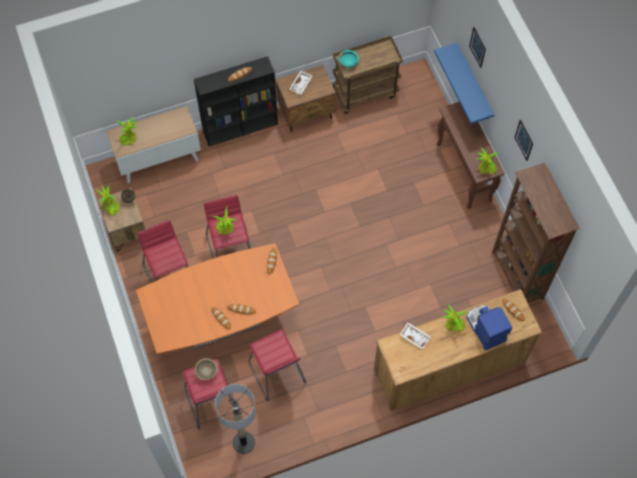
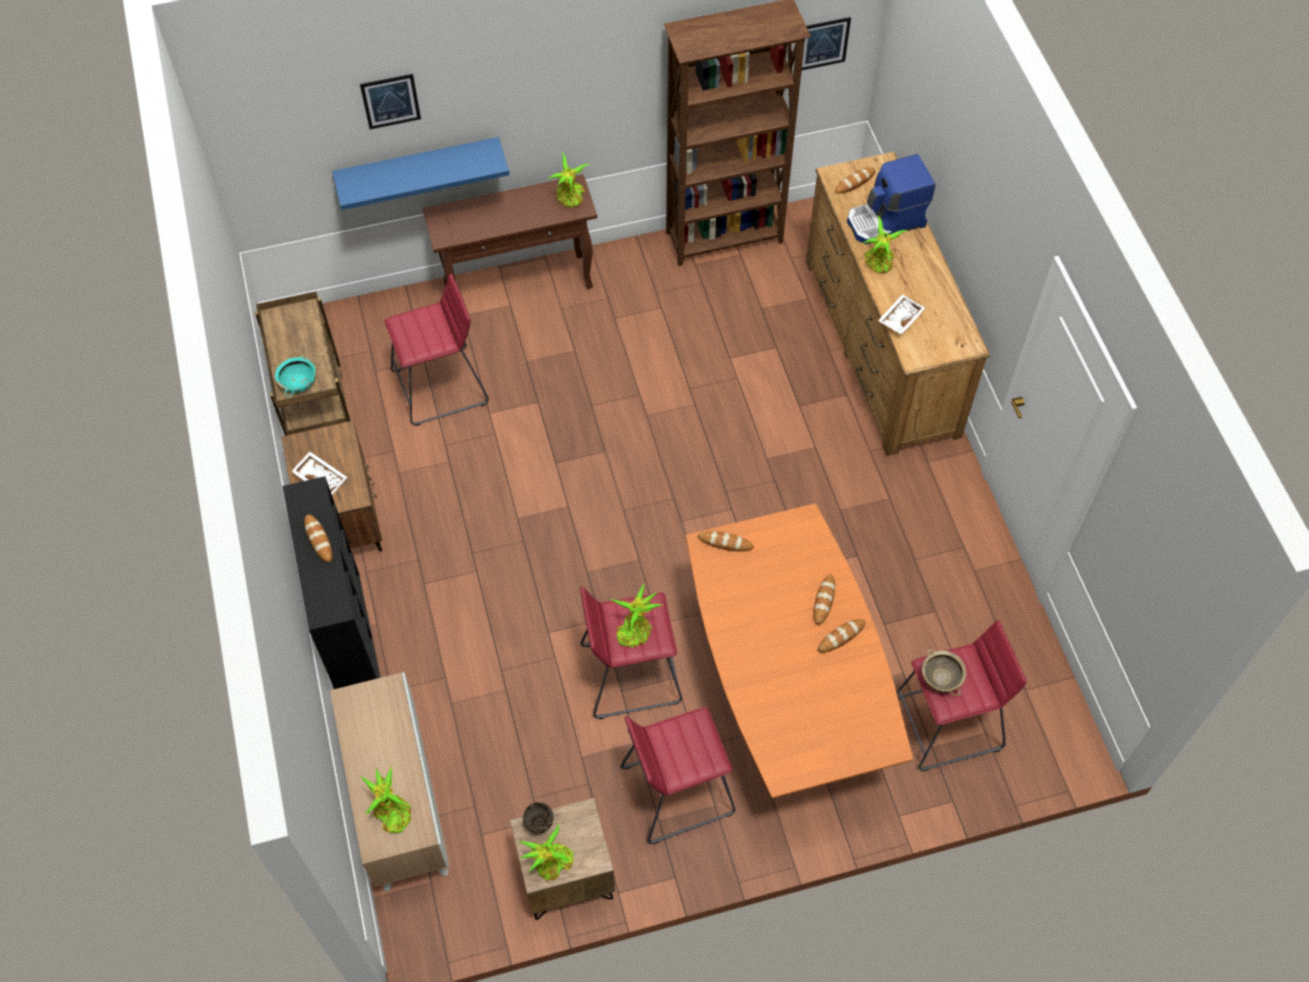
camera: 85 degrees left, 5 degrees down
(243, 442) = (1025, 672): floor lamp -> none
(276, 373) = (891, 609): red stool -> red stool (440, 387)
(524, 140) = (592, 68): picture -> picture (823, 43)

